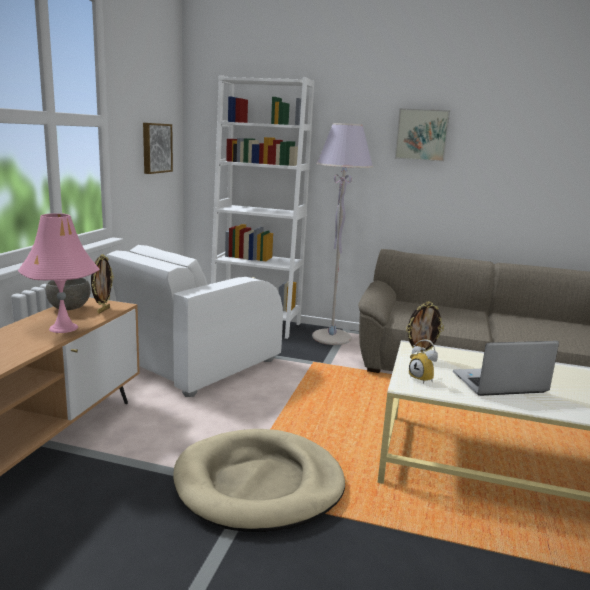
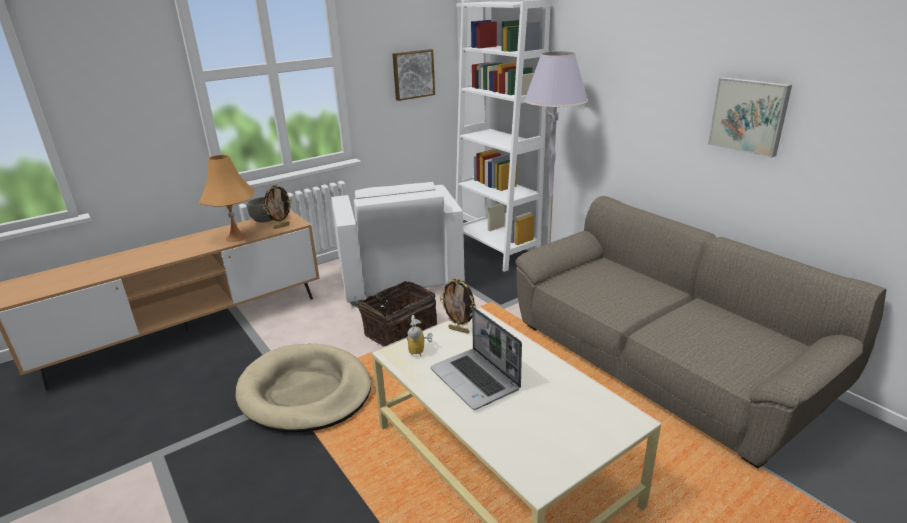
camera: 40 degrees right, 10 degrees up
(63, 328) = (236, 237): pink table lamp -> orange table lamp
(191, 361) = (397, 275): white armchair -> white armchair turned 90 degrees counterclockwise
(267, 404) = (399, 330): none -> basket
(422, 135) = (650, 64): picture -> picture (749, 115)
(498, 384) = (476, 380): laptop -> laptop turned 150 degrees counterclockwise

